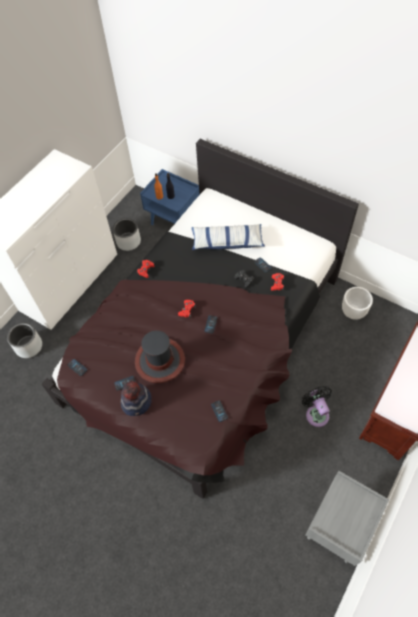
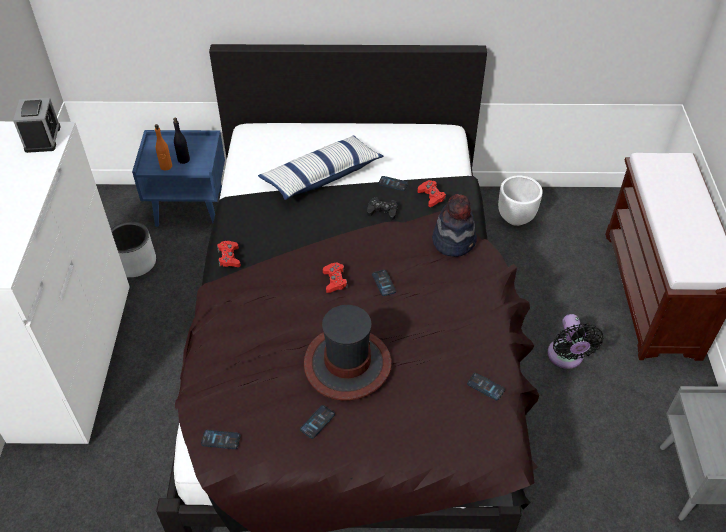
camera: 35 degrees left, 10 degrees down
(29, 346) = (63, 489): grey planter -> none
(70, 170) = (42, 138): none -> alarm clock
(137, 402) = (357, 438): hat -> hat (454, 241)
(316, 413) = (566, 357): black fan -> black fan turned 135 degrees counterclockwise

